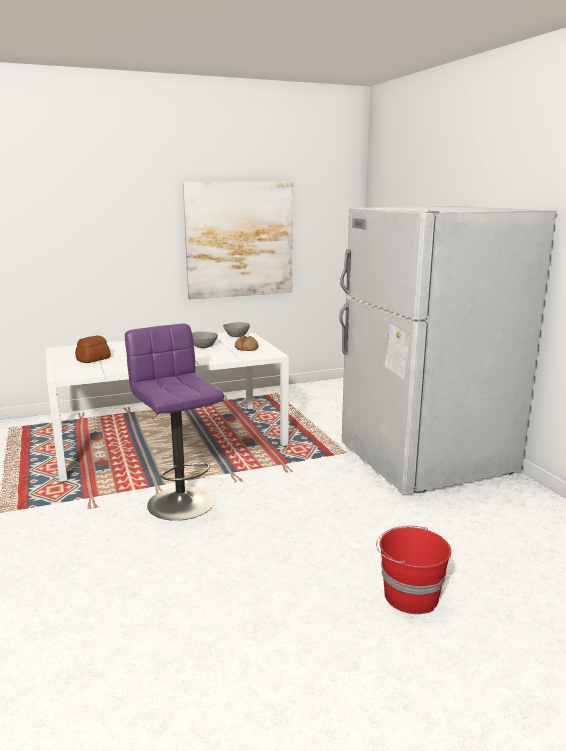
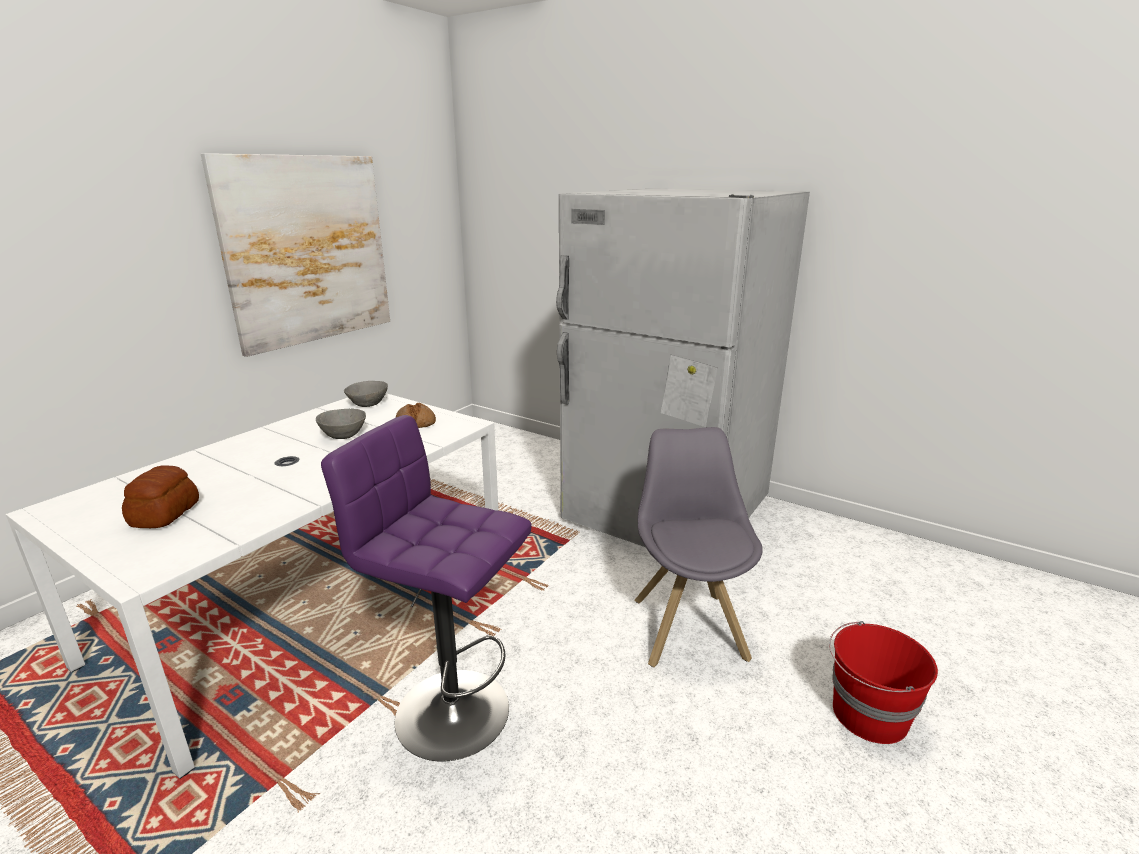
camera: 35 degrees left, 5 degrees up
(351, 517) = (687, 627): none -> grey chair

